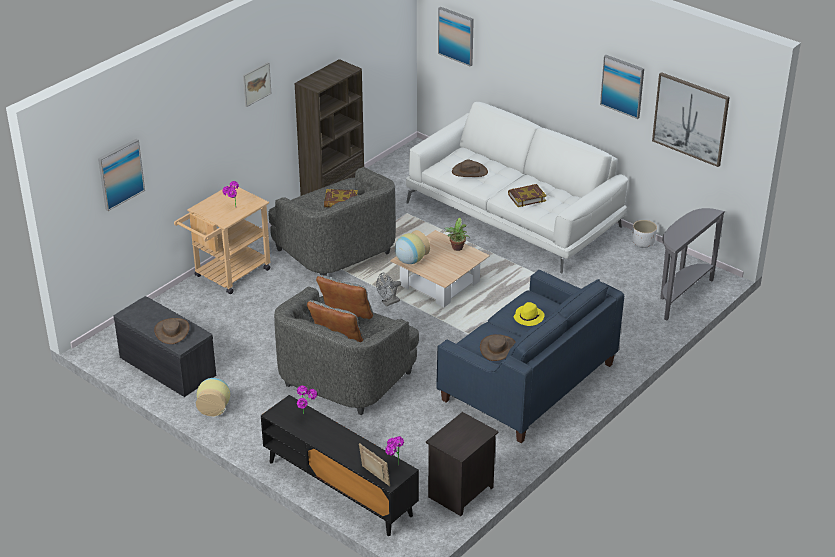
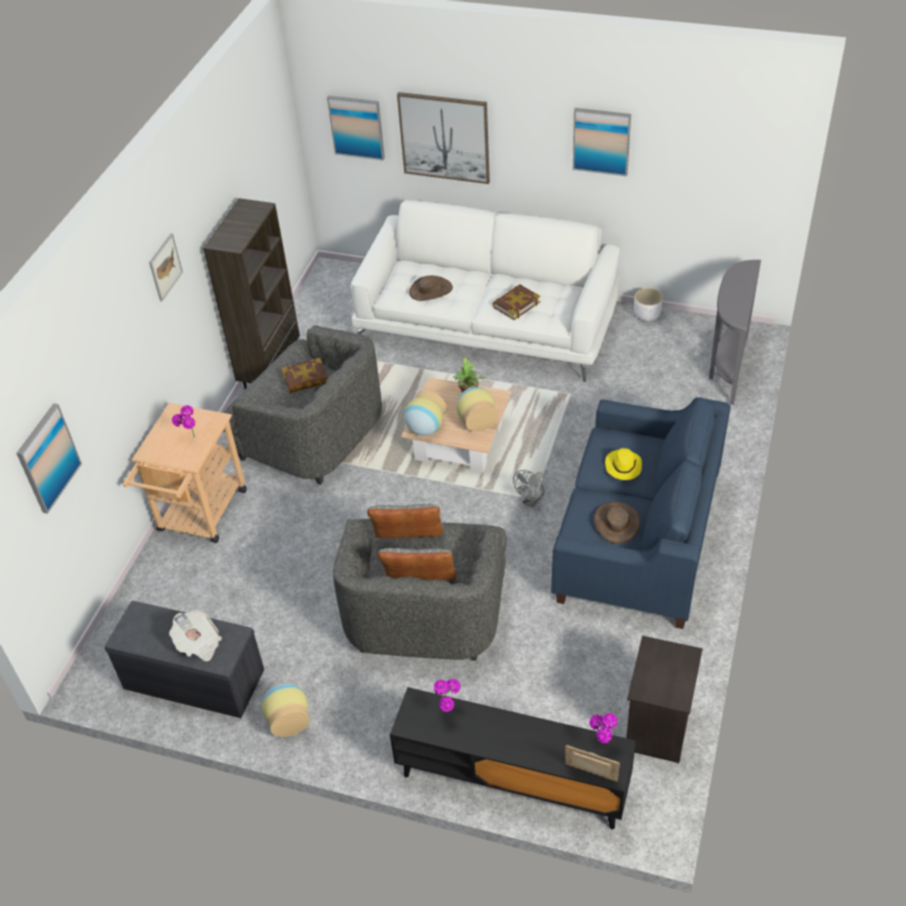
camera: 20 degrees left, 10 degrees up
(172, 331) = (198, 643): brown hat -> newspaper
(388, 302) = (415, 488): grey fan -> grey fan (531, 501)
(451, 266) = (476, 420): none -> vase
(690, 118) = (699, 161): picture -> picture (444, 137)

